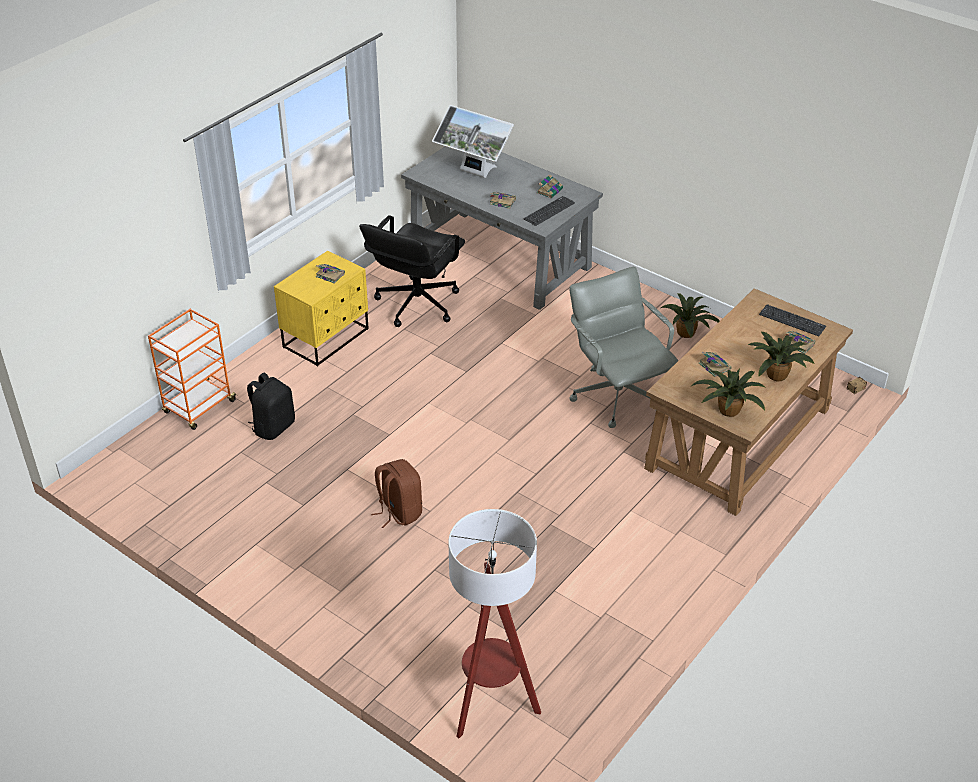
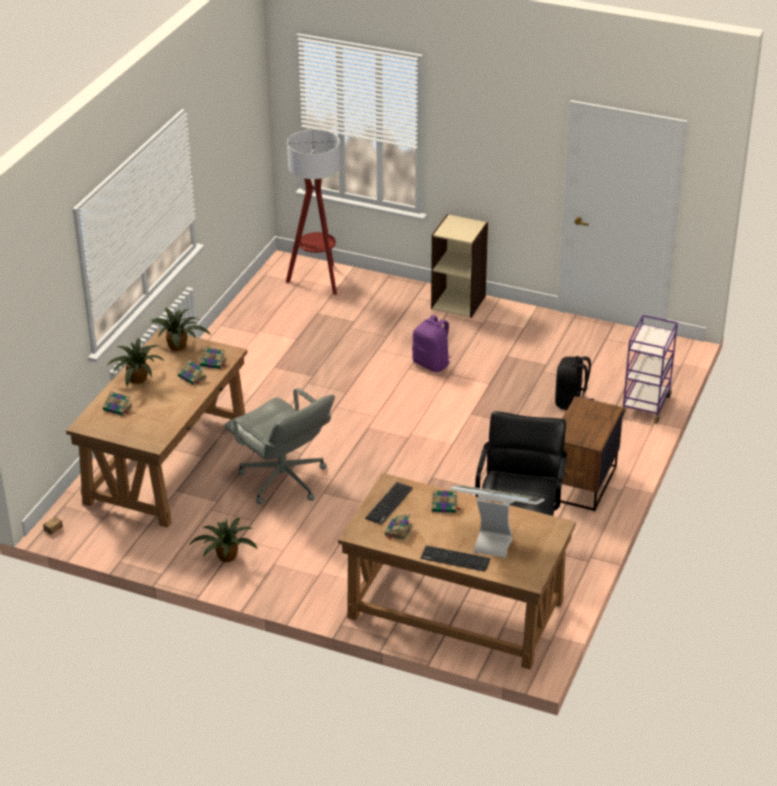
camera: 165 degrees right, 5 degrees down
(199, 407) = (645, 405): orange cart -> purple cart
(311, 610) = (458, 302): none -> beige bookcase
(327, 338) = (581, 483): yellow nightstand -> brown nightstand
(329, 275) = (580, 426): book -> book (213, 363)
(399, 512) = (432, 364): brown backpack -> purple backpack
(500, 258) = (455, 609): grey desk -> brown desk
(792, 321) = (122, 428): keyboard -> keyboard (455, 559)

